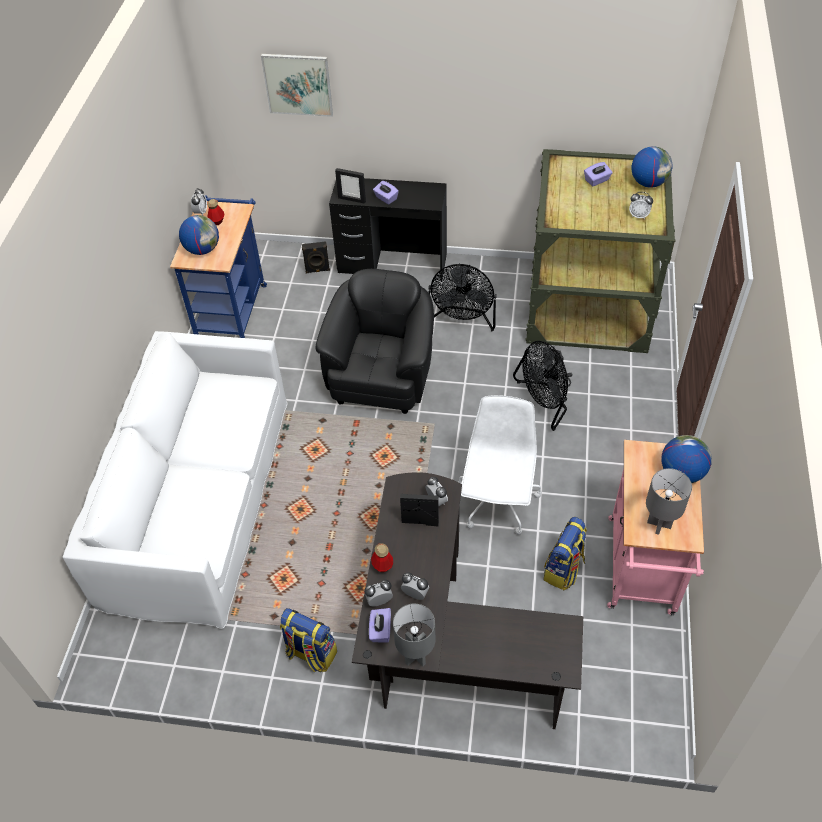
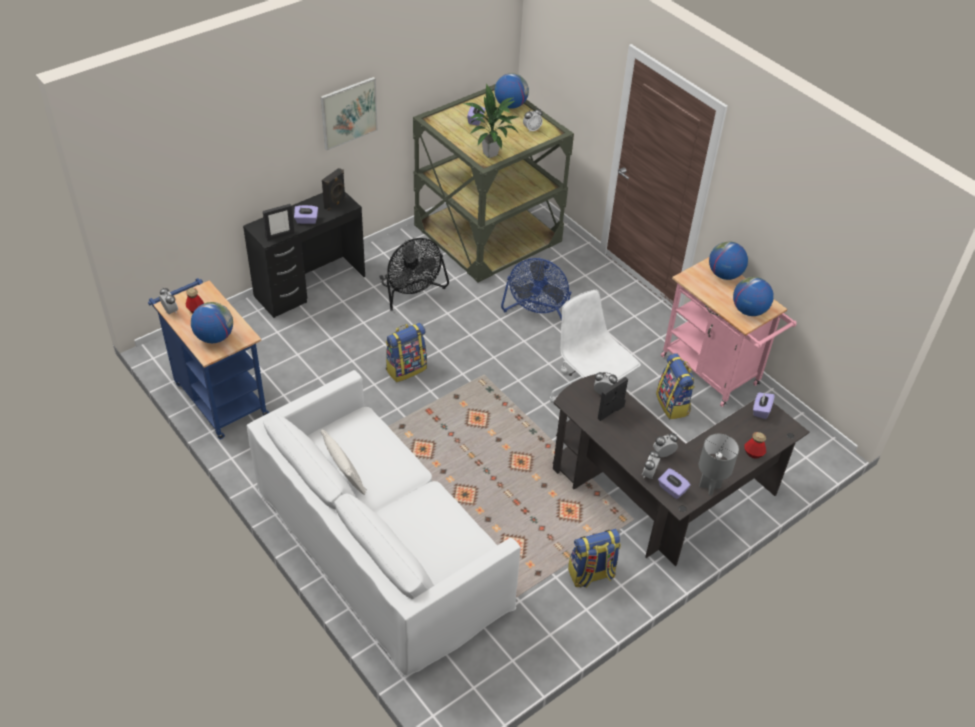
camera: 50 degrees left, 5 degrees down
(191, 420) = (344, 474): none -> white pillow
(298, 84) = (201, 148): picture -> picture (349, 113)
(317, 270) = (254, 326): black speaker -> black speaker (335, 204)
(381, 377) = (406, 368): black armchair -> backpack
(382, 565) = (623, 453): bottle -> bottle (753, 453)
(546, 398) = (535, 310): black fan -> blue fan
(559, 629) = (761, 410): none -> purple tissue box
(567, 218) = (490, 154): none -> potted plant
(658, 524) = (749, 310): grey table lamp -> globe

